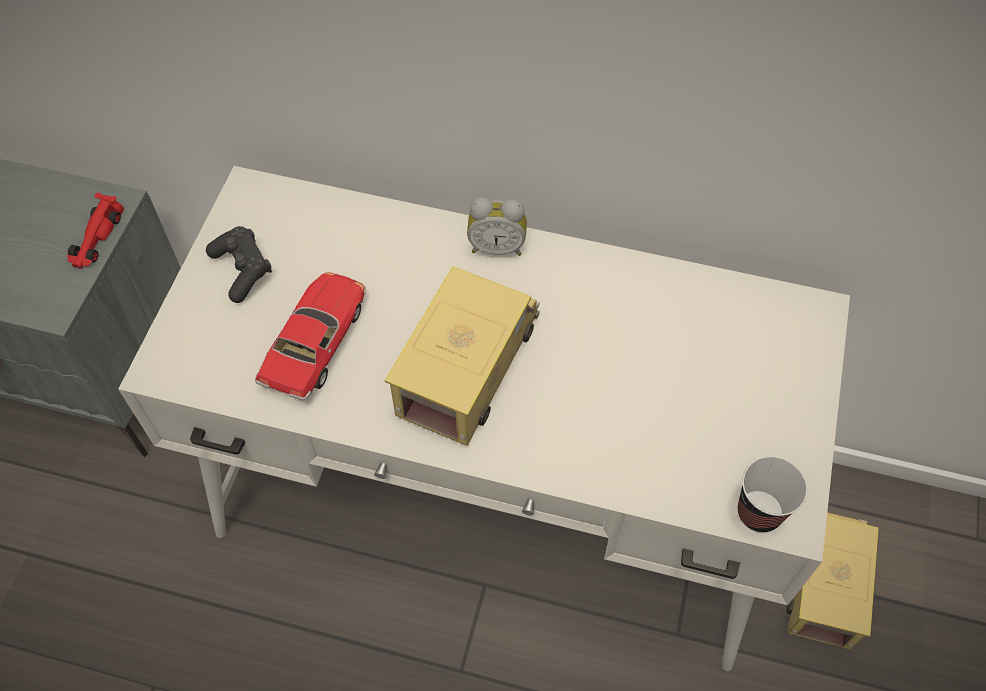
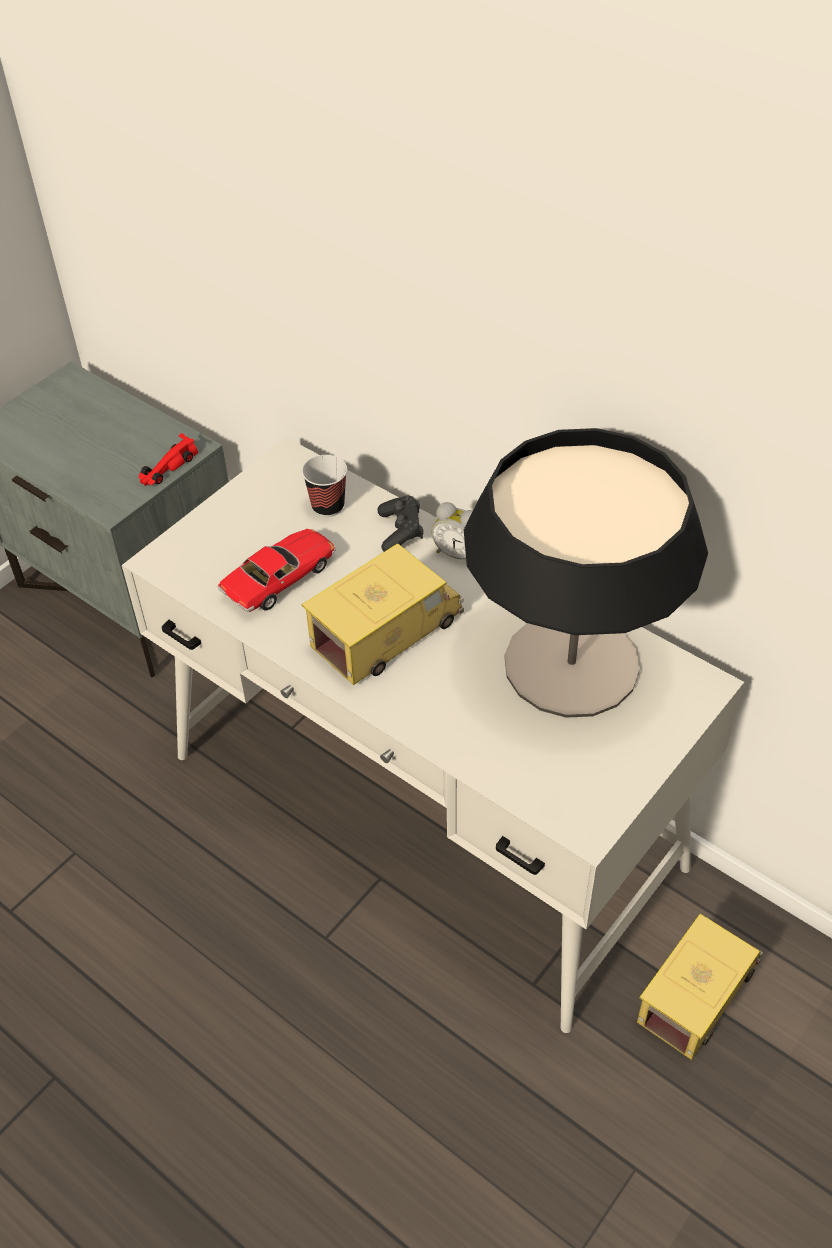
camera: 25 degrees right, 10 degrees down
(242, 270) = (253, 512): black game controller -> black game controller (400, 532)
(677, 335) = (571, 664): none -> table lamp
(759, 512) = (563, 813): cup -> cup (328, 506)

